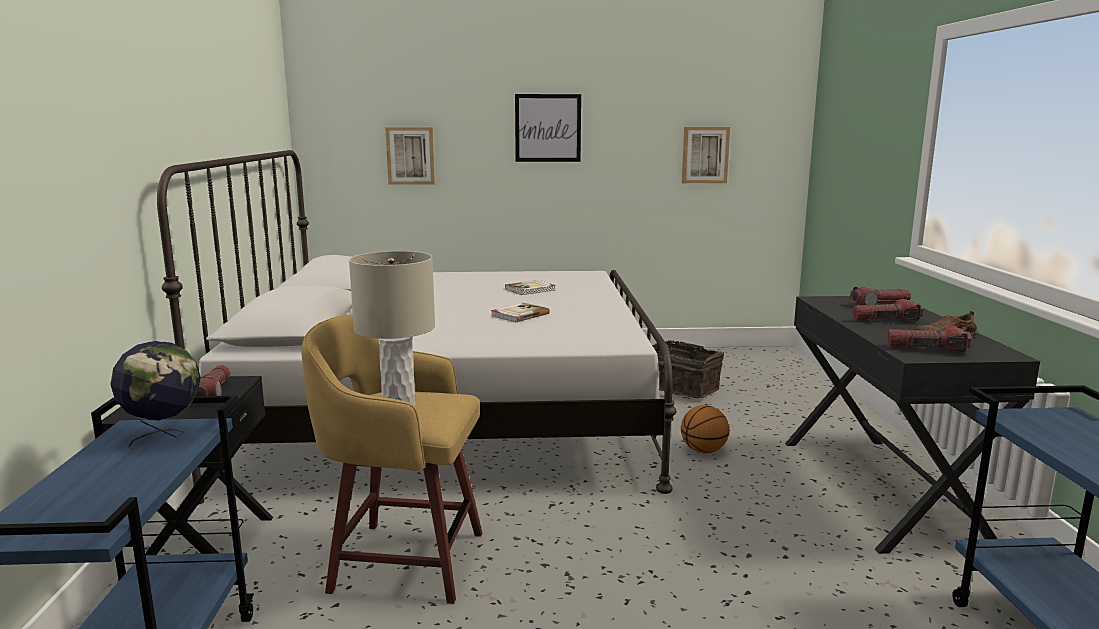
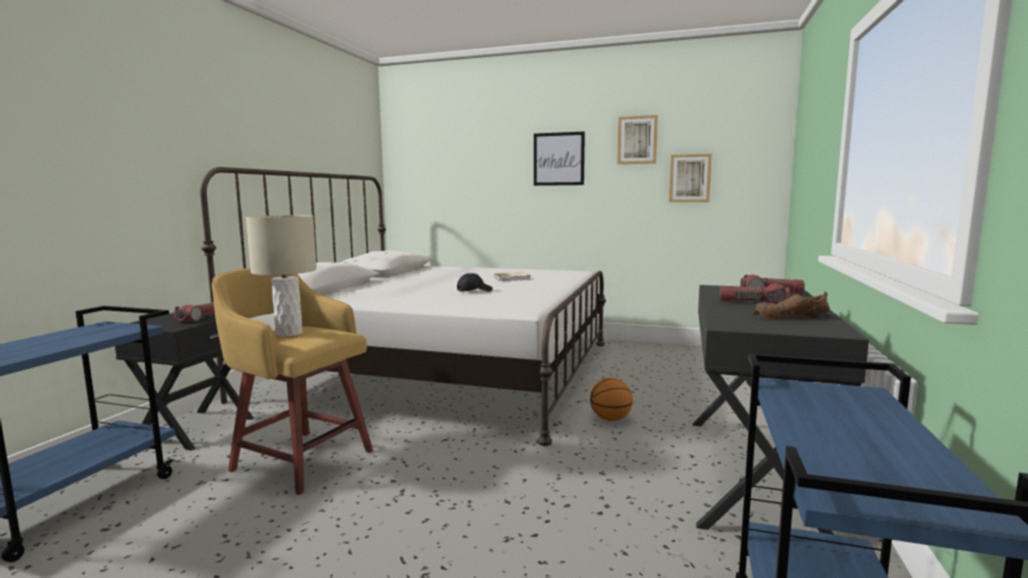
camera: 20 degrees right, 5 degrees down
(164, 437) = (105, 331): globe -> none
(410, 155) = (459, 182): picture -> picture (637, 140)
(519, 315) = (474, 291): book -> black cap
(682, 388) = (640, 372): basket -> none
(926, 349) = (752, 322): flashlight -> none

